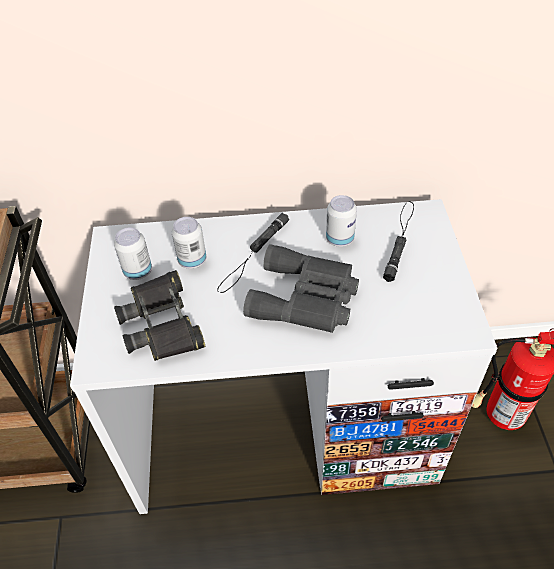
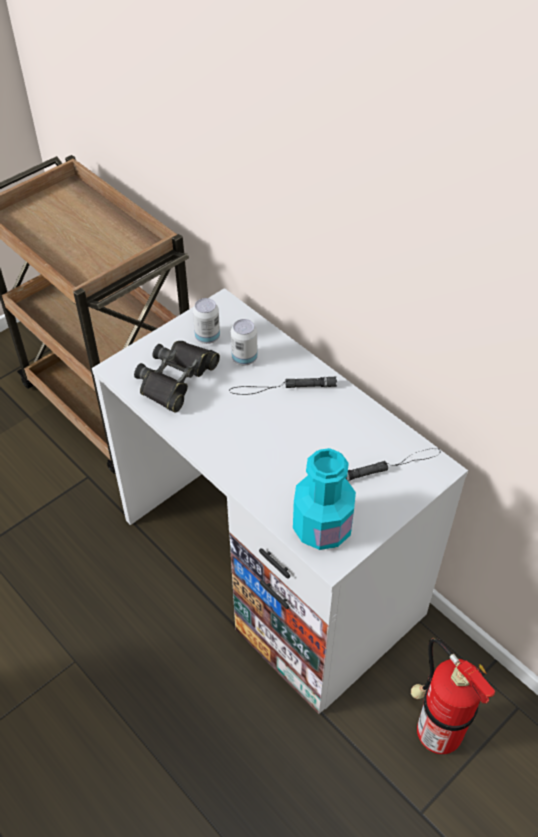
camera: 50 degrees right, 0 degrees up
(306, 298) = (270, 443): grey binoculars -> none
(339, 239) = (350, 428): can -> none
(430, 318) = (322, 528): none -> turquoise bottle

